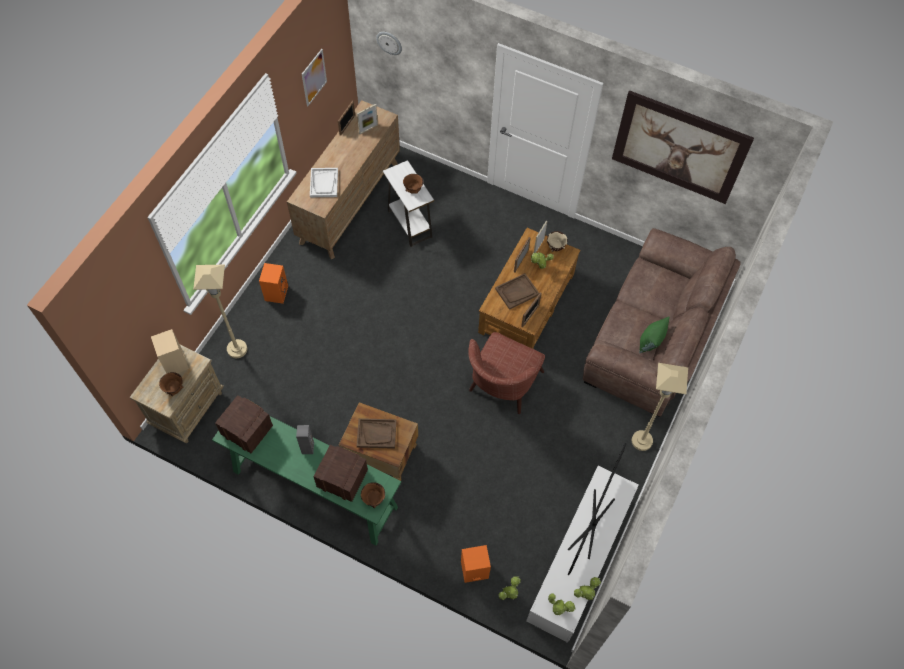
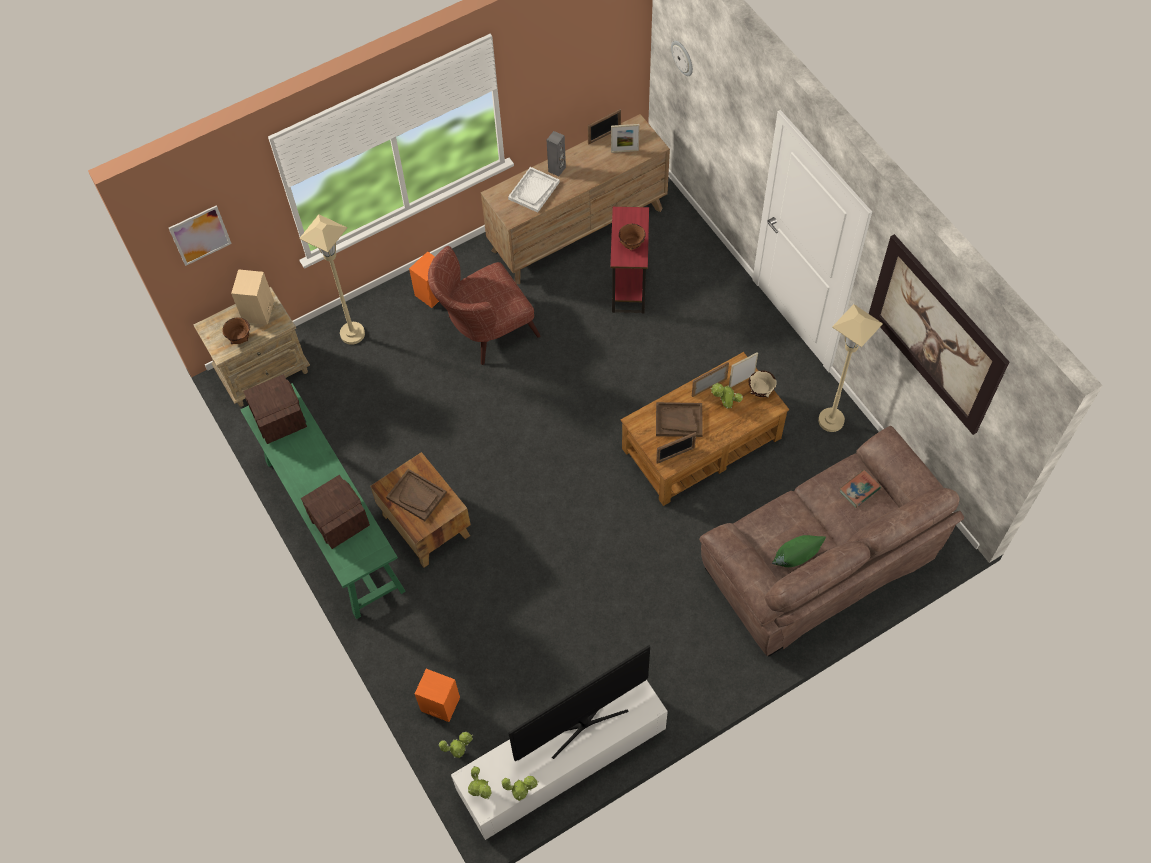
camera: 35 degrees right, 0 degrees up
(308, 448) = (327, 469): grey speaker -> grey speaker (557, 169)
(314, 77) = (572, 62): picture -> picture (200, 235)
(373, 499) = (356, 559): brown bowl -> none
(409, 224) = (629, 285): white side table -> red side table
(501, 387) = (606, 523): brown armchair -> brown armchair (484, 330)
(641, 441) = (726, 671): beige floor lamp -> beige floor lamp (831, 420)
(658, 278) = (859, 490): none -> book

